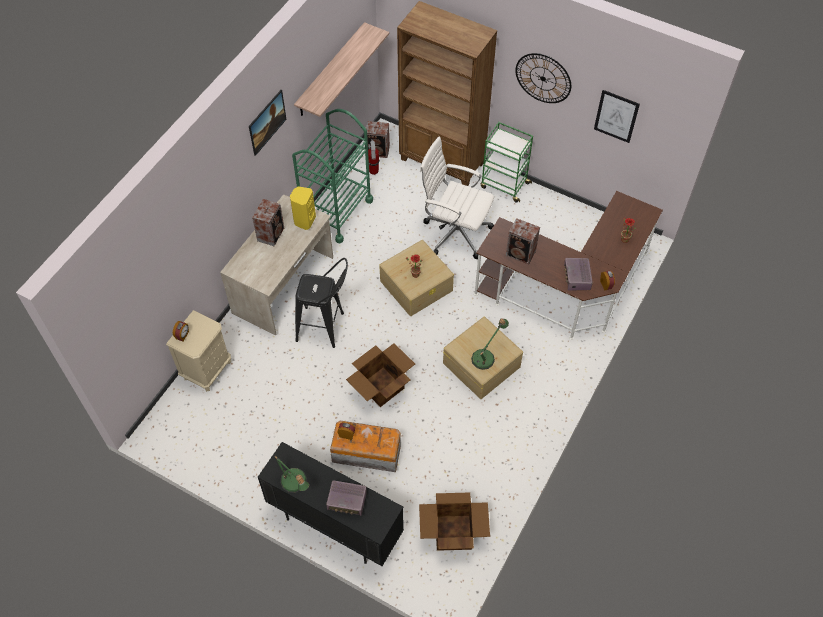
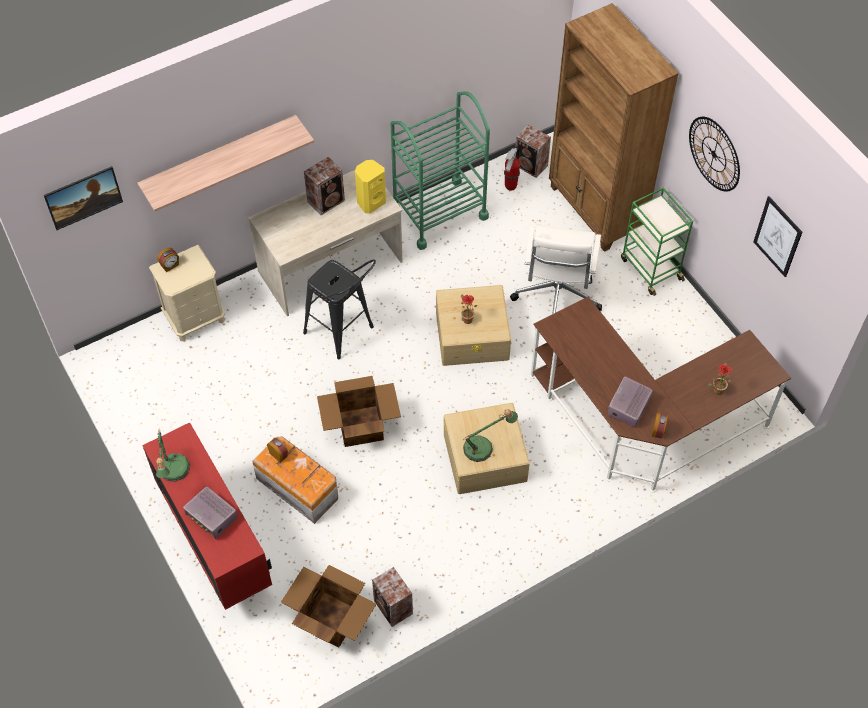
camera: 30 degrees right, 0 degrees up
(268, 129) = (359, 81): picture -> picture (86, 206)
(330, 70) = (478, 45): shelf -> shelf (220, 158)
(335, 525) = (216, 545): black cabinet -> red cabinet
(455, 232) = (556, 296): white office chair -> white office chair turned 135 degrees counterclockwise
(521, 253) = (584, 349): speaker -> speaker (393, 608)

